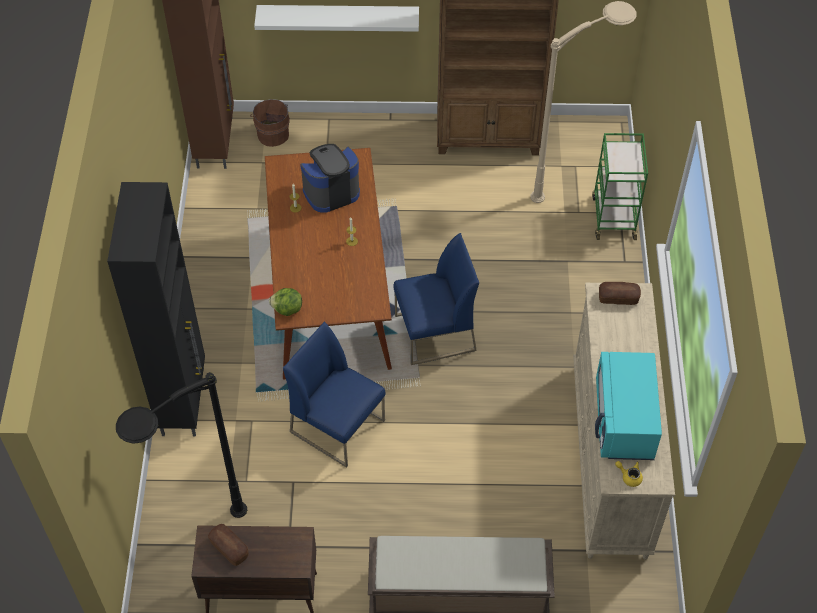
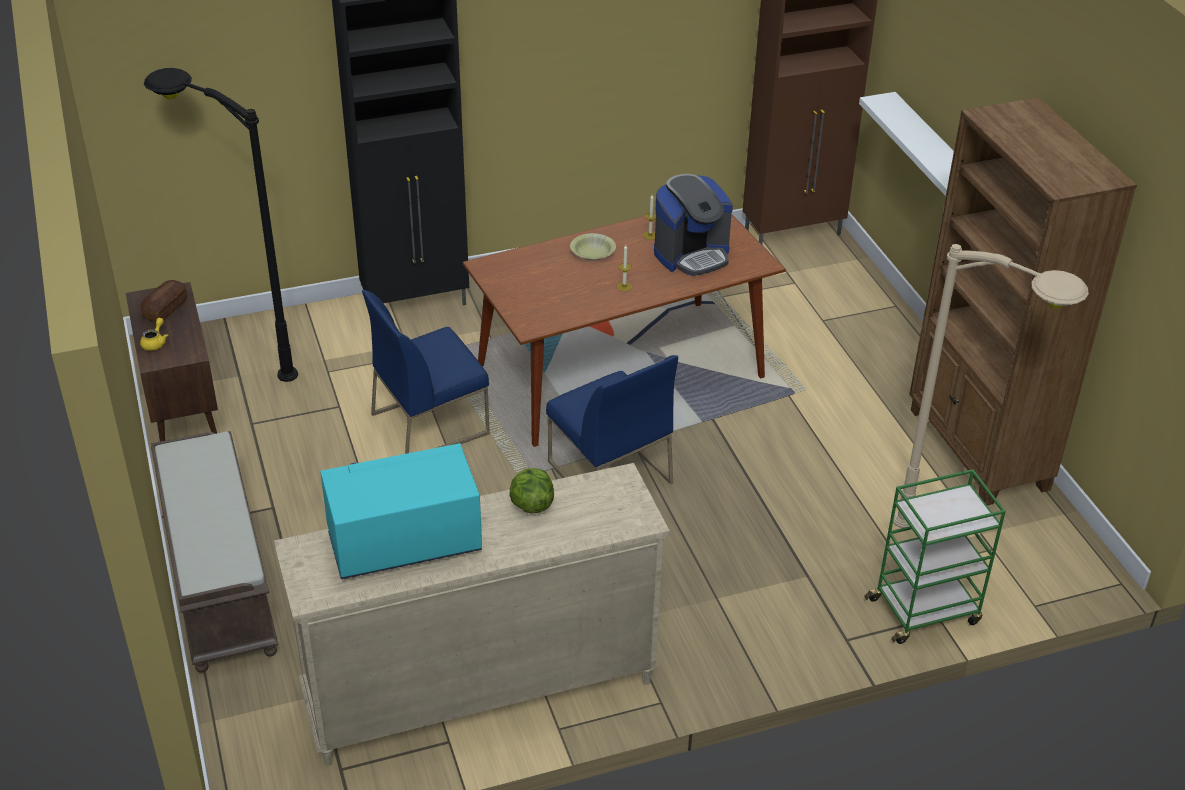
camera: 70 degrees right, 15 degrees down
(272, 133) = (838, 269): brown bucket -> none
(287, 309) = (494, 263): lettuce -> lettuce (531, 504)
(302, 247) = (593, 253): none -> yellow bowl
(331, 192) = (692, 255): coffee machine -> coffee machine turned 105 degrees clockwise
(338, 426) = (430, 423): blue chair -> blue chair turned 135 degrees counterclockwise
(618, 298) = (622, 499): bread -> none
(629, 476) = (309, 563): yellow teapot -> yellow teapot (155, 343)

